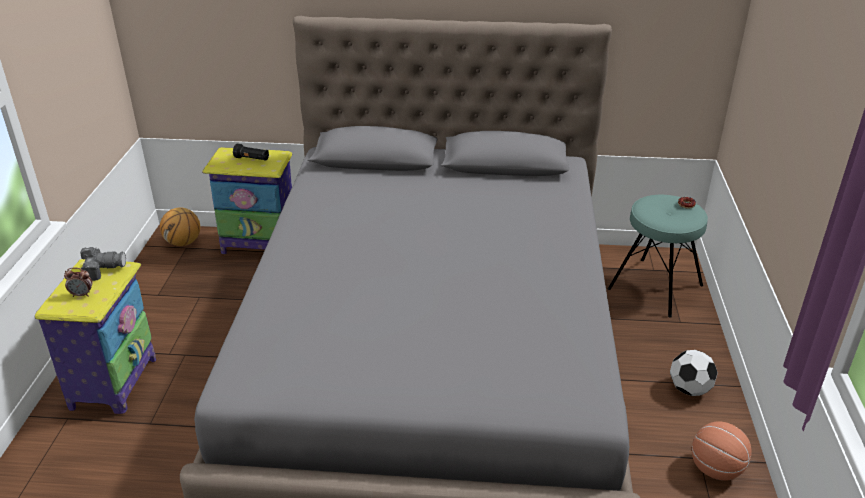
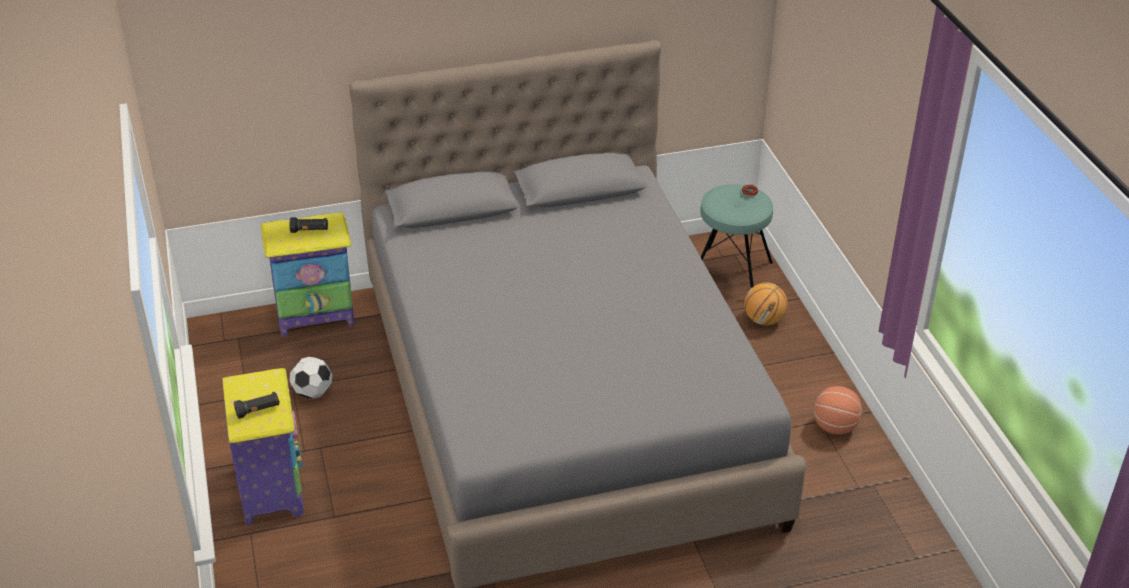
camera: 20 degrees left, 5 degrees up
(82, 294) = (258, 410): alarm clock -> black flashlight
(102, 269) = (255, 382): camera -> none
(183, 243) = (231, 333): basketball -> basketball (764, 320)
(689, 389) = (793, 365): football -> football (313, 393)

